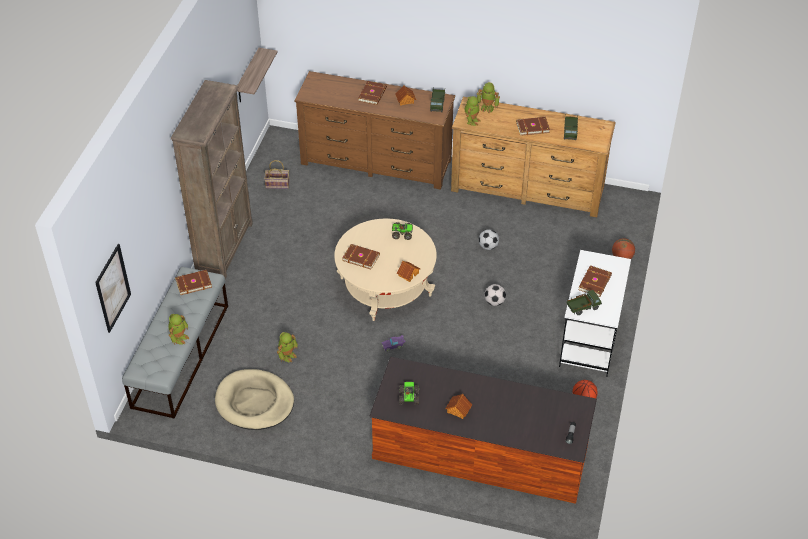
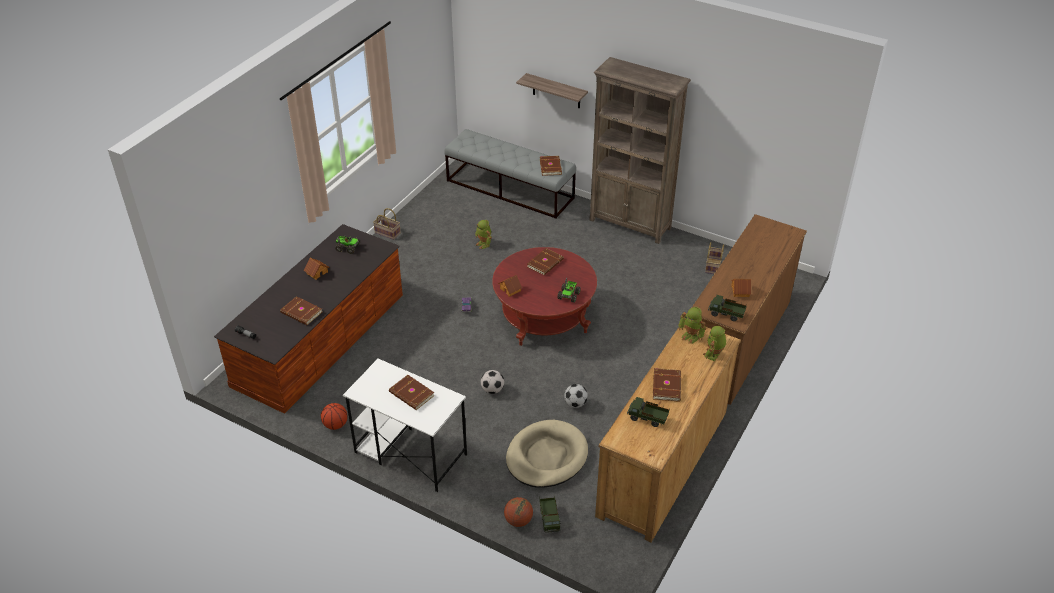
camera: 105 degrees right, 5 degrees down
(113, 288) = (487, 65): picture -> none
(179, 338) = (492, 155): toy robot -> none
(247, 76) = (783, 175): shelf -> shelf (556, 91)
(254, 402) = (442, 220): beige dog bed -> beige dog bed (546, 456)
(290, 447) = (386, 233): none -> basket
(373, 94) = (756, 269): brown book -> brown book (301, 313)
(385, 286) = (544, 316): beige coffee table -> red coffee table
(583, 308) = (381, 375): toy truck -> toy truck (549, 519)

